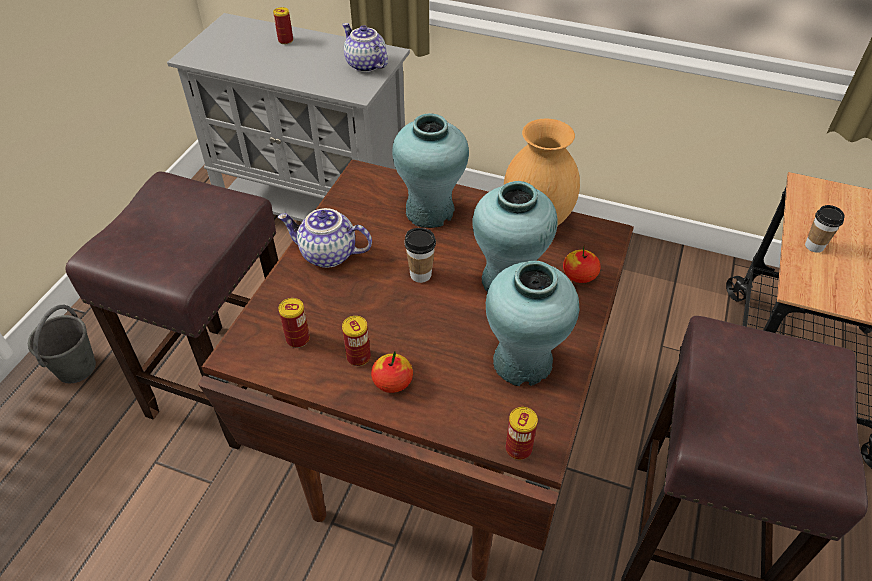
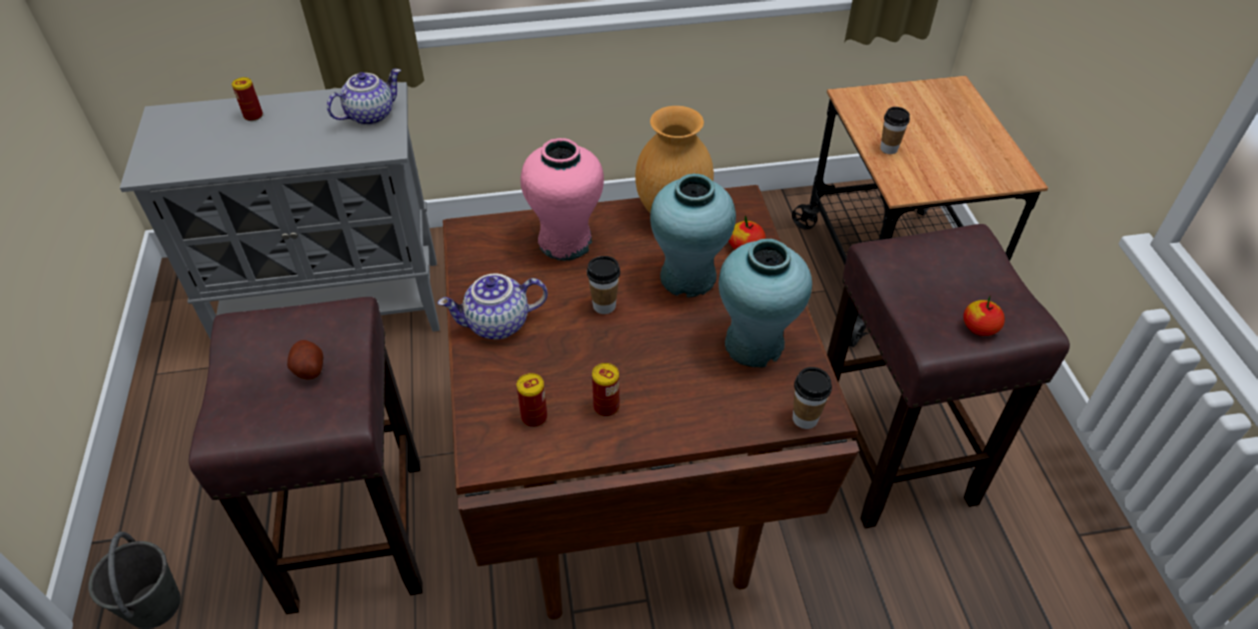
camera: 30 degrees left, 0 degrees up
(184, 233) = (309, 369): none -> potato
(365, 65) = (370, 115): teapot -> teapot turned 120 degrees clockwise
(392, 382) = (655, 414): apple -> apple (979, 327)
(430, 211) = (565, 241): turquoise vase -> pink vase
(518, 448) = (805, 418): can -> cup

